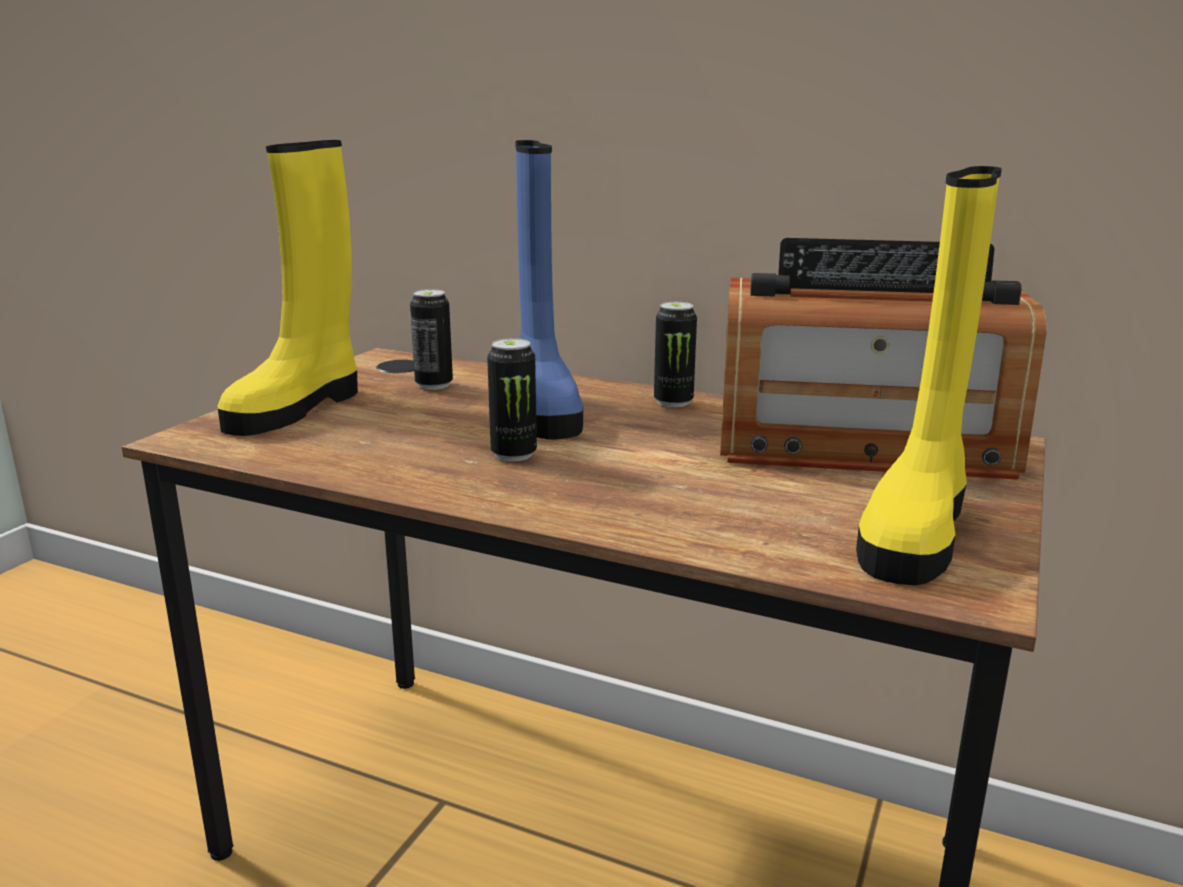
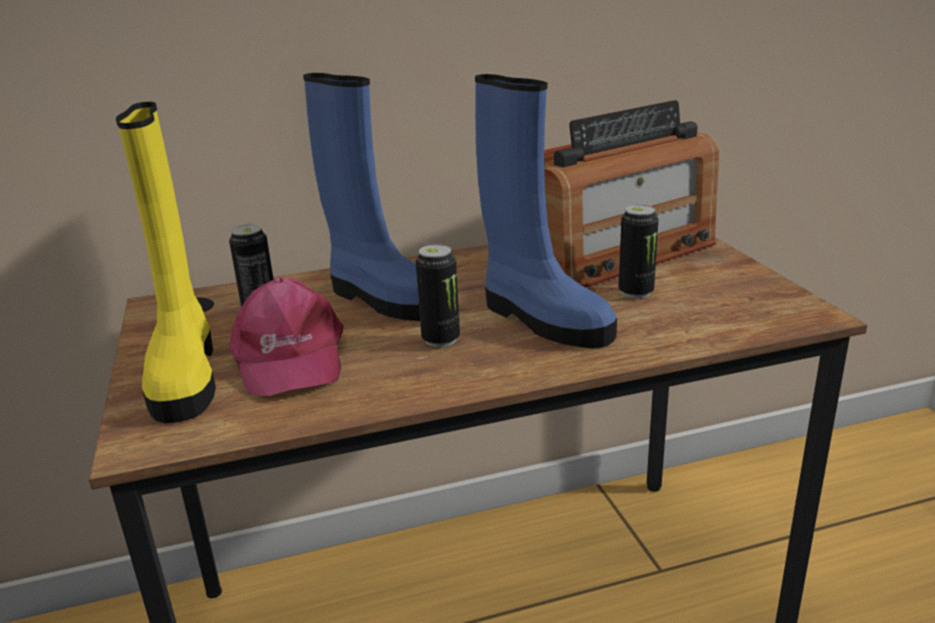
camera: 40 degrees left, 5 degrees up
(381, 422) = (288, 357): none -> pink cap
(638, 474) = (542, 319): none -> blue boot
(673, 402) = (458, 262): can -> can (636, 292)
(916, 531) = (731, 292): yellow boot -> none

